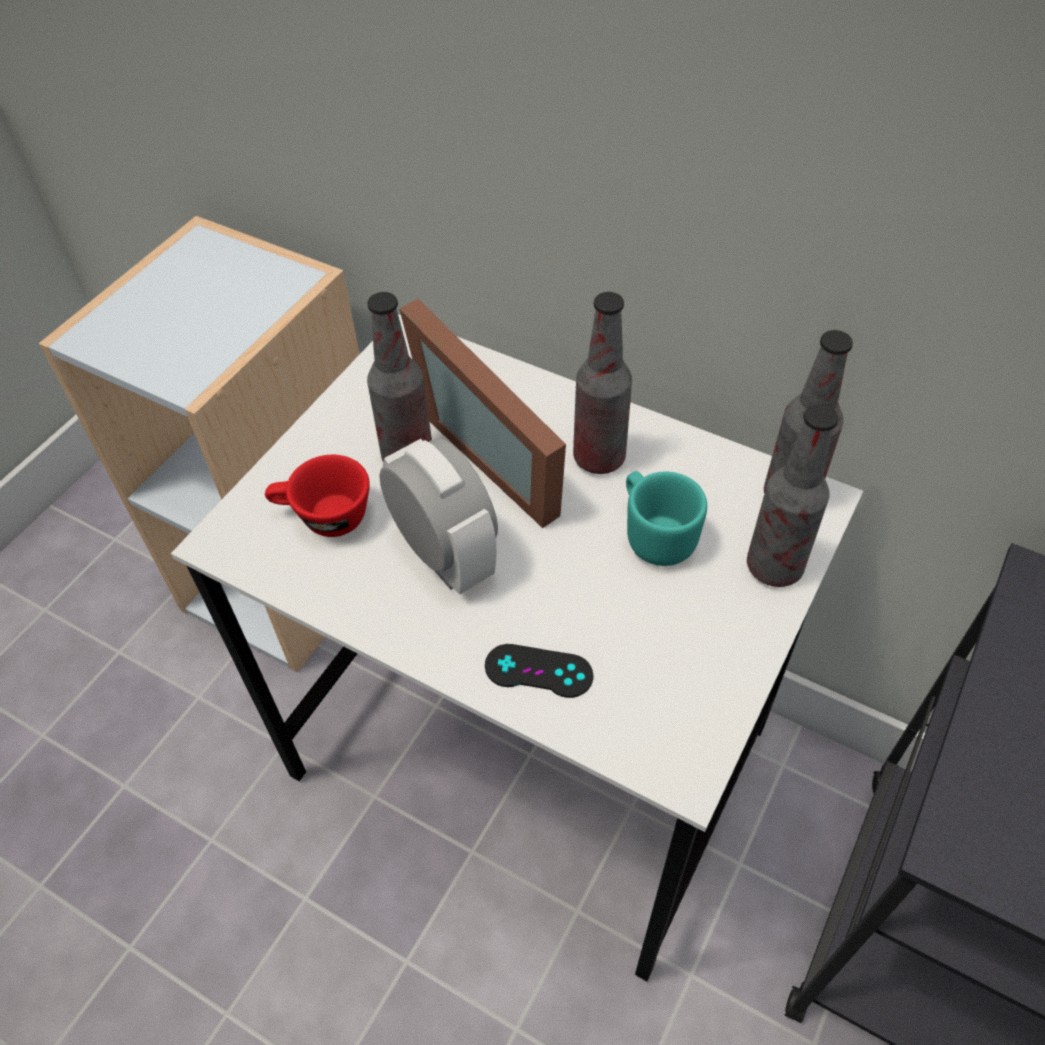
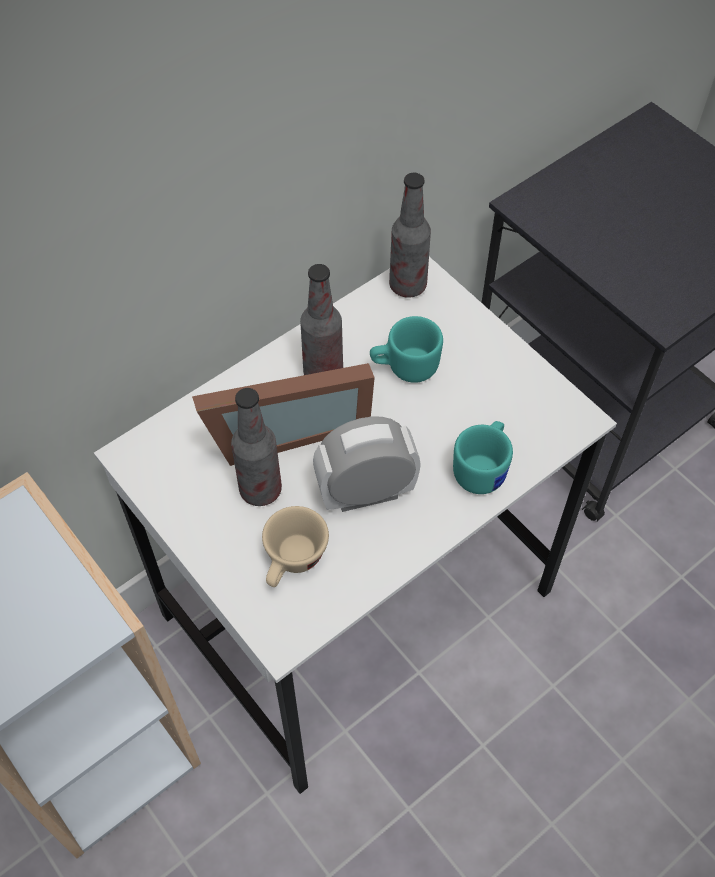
camera: 70 degrees left, 5 degrees up
(323, 517) = (293, 562): red cup -> beige cup
(538, 671) = (483, 468): black game controller -> turquoise mug
(774, 567) = (458, 317): bottle -> none

